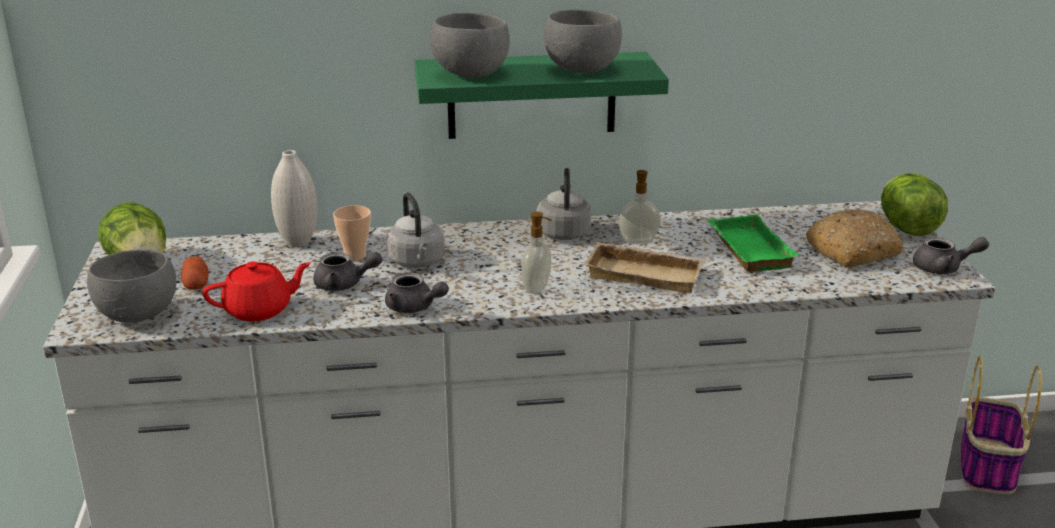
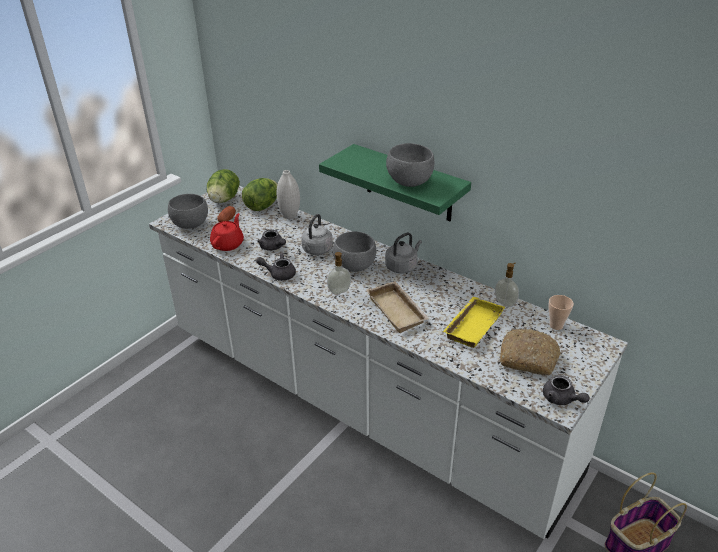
camera: 45 degrees right, 10 degrees up
(259, 310) = (228, 244): red teapot -> red teapot turned 90 degrees counterclockwise
(355, 256) = (299, 234): cup -> cup (556, 325)
(414, 308) = (279, 274): grey teapot -> grey teapot turned 105 degrees clockwise
(471, 75) = (355, 164): grey bowl -> grey bowl (354, 266)
(638, 241) = (428, 290): soap dispenser -> soap dispenser (505, 302)
(746, 249) = (472, 325): green tray -> yellow tray
(907, 229) = (591, 363): lettuce -> lettuce (262, 206)

